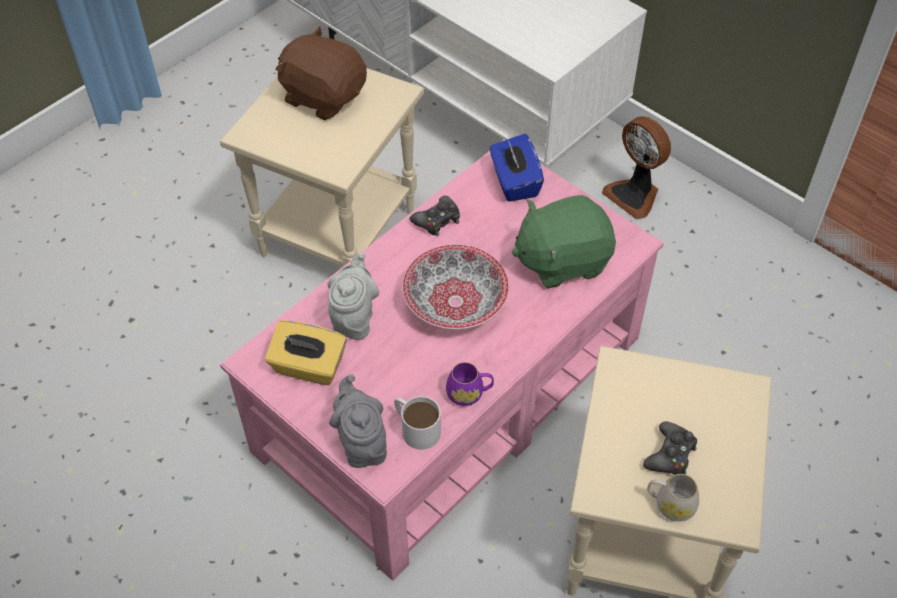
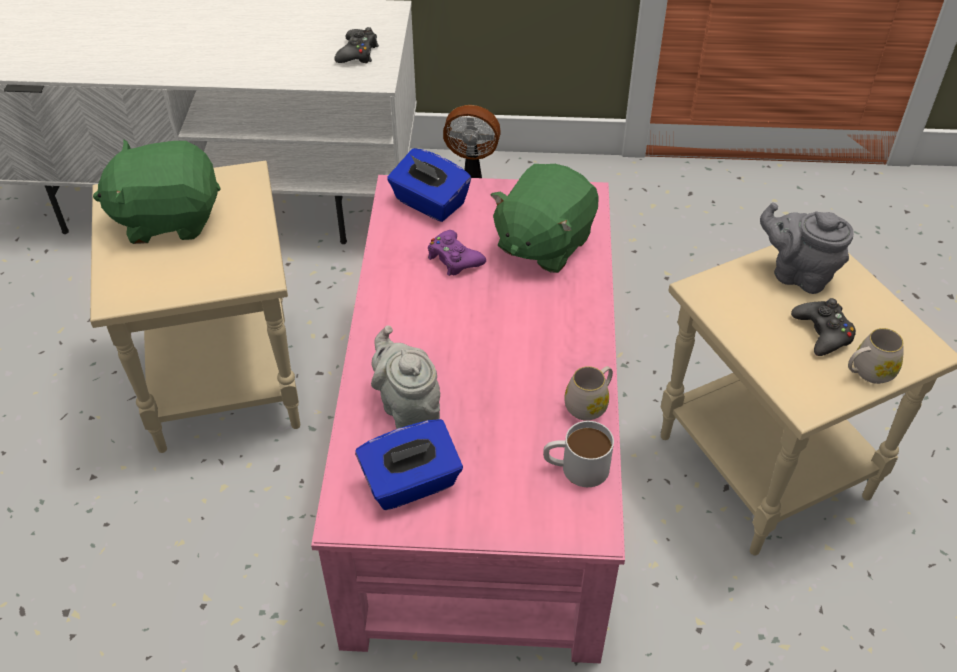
camera: 40 degrees left, 5 degrees down
(308, 367) = (411, 483): yellow tissue box -> blue tissue box
(323, 96) = (168, 218): brown plush toy -> green plush toy
(362, 443) = (542, 517): grey teapot -> grey teapot (798, 274)
(437, 220) = (393, 274): black game controller -> black game controller (358, 53)
(456, 302) = (489, 333): bowl -> none
(469, 393) = (589, 404): purple mug -> white mug
(488, 234) = (454, 259): none -> purple game controller

